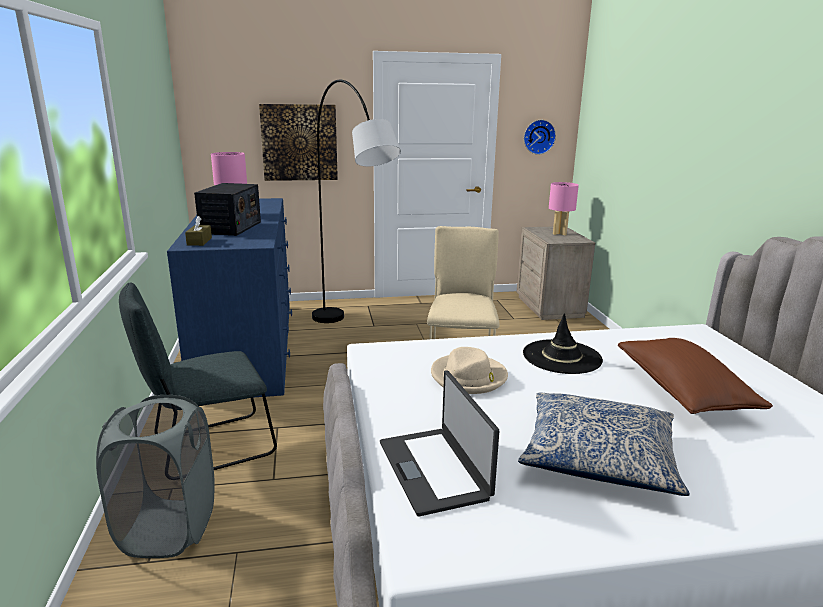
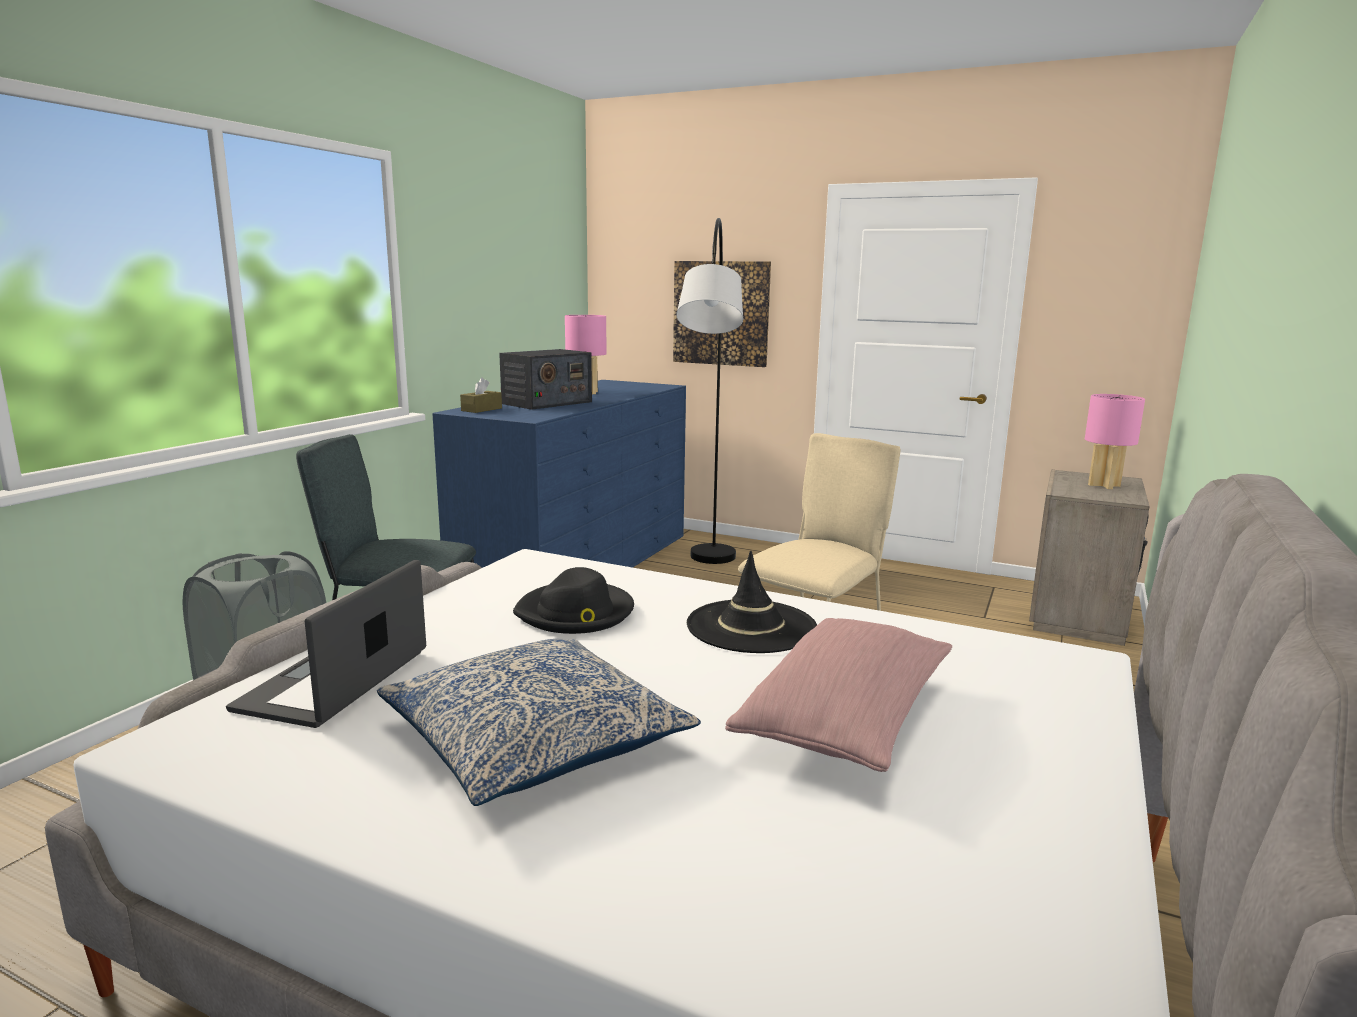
camera: 35 degrees right, 5 degrees down
(469, 377) = (576, 613): beige hat -> black hat
(538, 136) = (1104, 316): wall clock -> none
(683, 392) = (846, 720): brown pillow -> pink pillow

